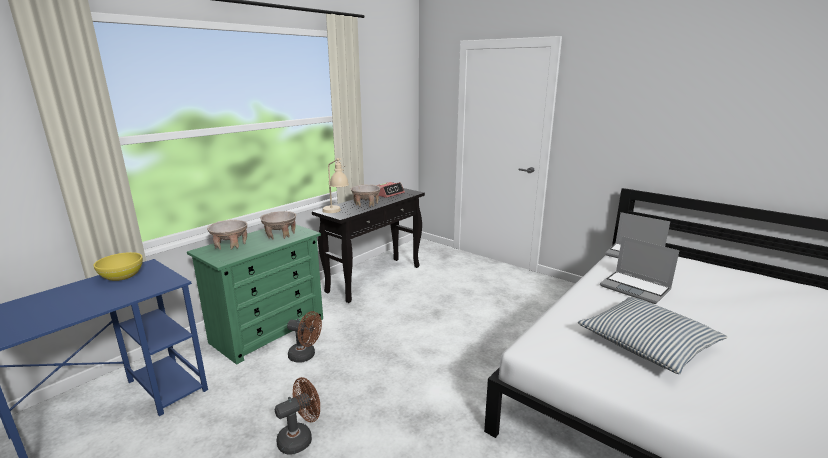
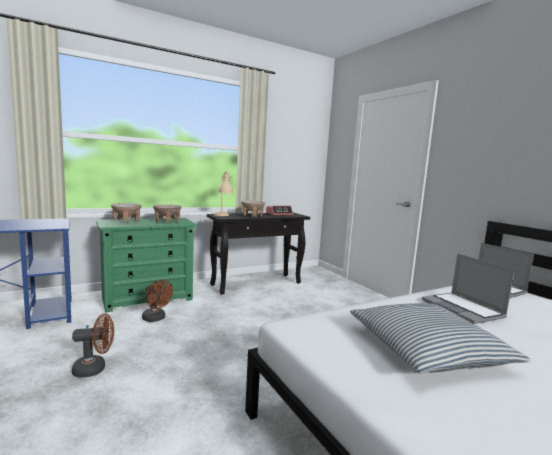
camera: 20 degrees right, 10 degrees down
(122, 276) = (36, 221): yellow bowl -> none

